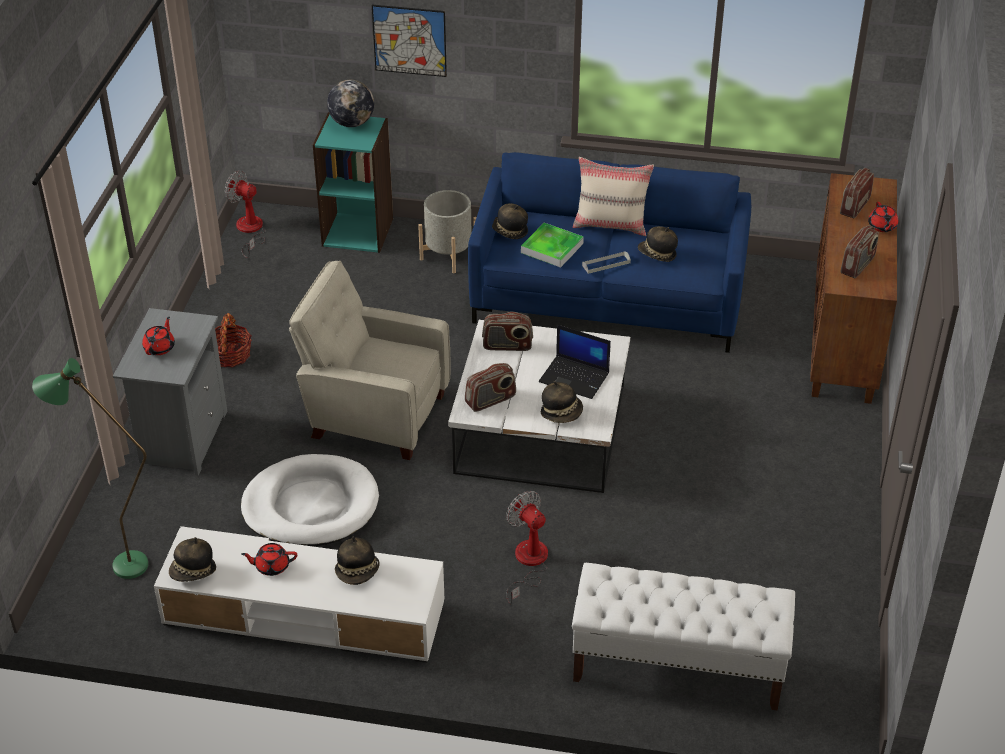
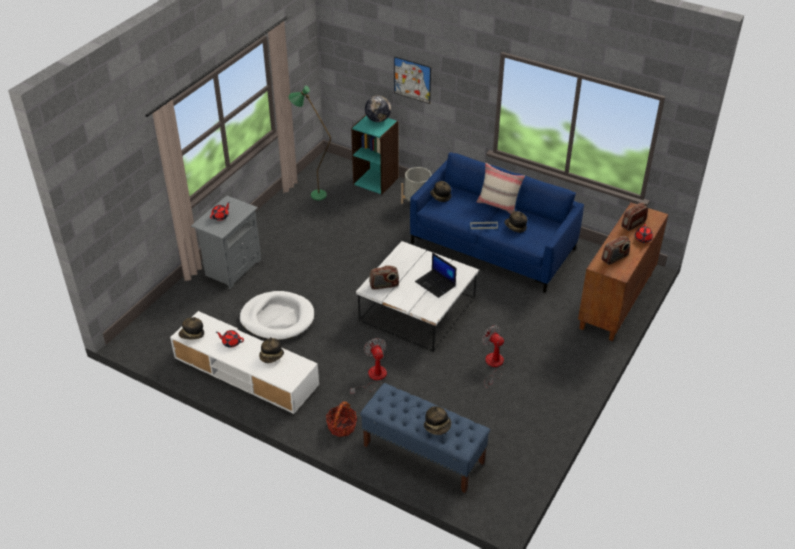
camera: 20 degrees right, 0 degrees up
(117, 565) = (169, 323): green floor lamp -> green floor lamp (313, 194)
(230, 355) = (277, 231): basket -> basket (341, 427)
(249, 231) = (320, 168): fan -> fan (493, 365)
(374, 414) = (334, 279): beige armchair -> none
(507, 346) = (409, 258): radio -> none
(552, 248) = (458, 211): tray -> none
(562, 413) = (418, 301): hat -> hat (438, 426)
(677, 666) = (423, 454): white bench -> blue bench

